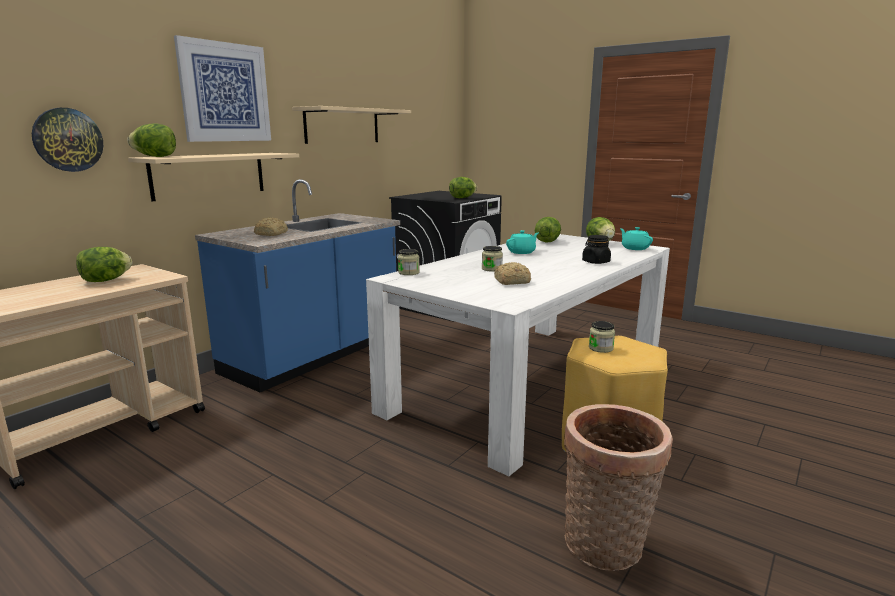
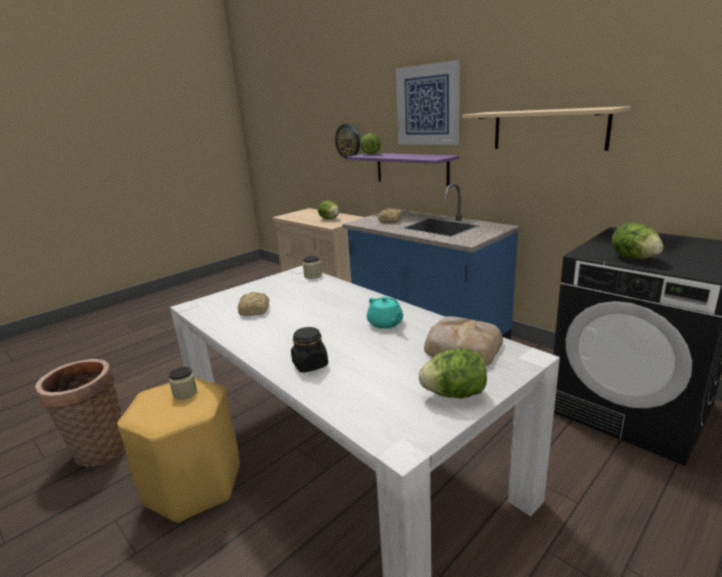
camera: 100 degrees right, 5 degrees up
(209, 175) = (411, 169): beige shelf -> purple shelf
(491, 269) = (307, 304): jar -> none
(547, 241) = (462, 347): lettuce -> bread
(634, 248) = (396, 421): turquoise teapot -> none

